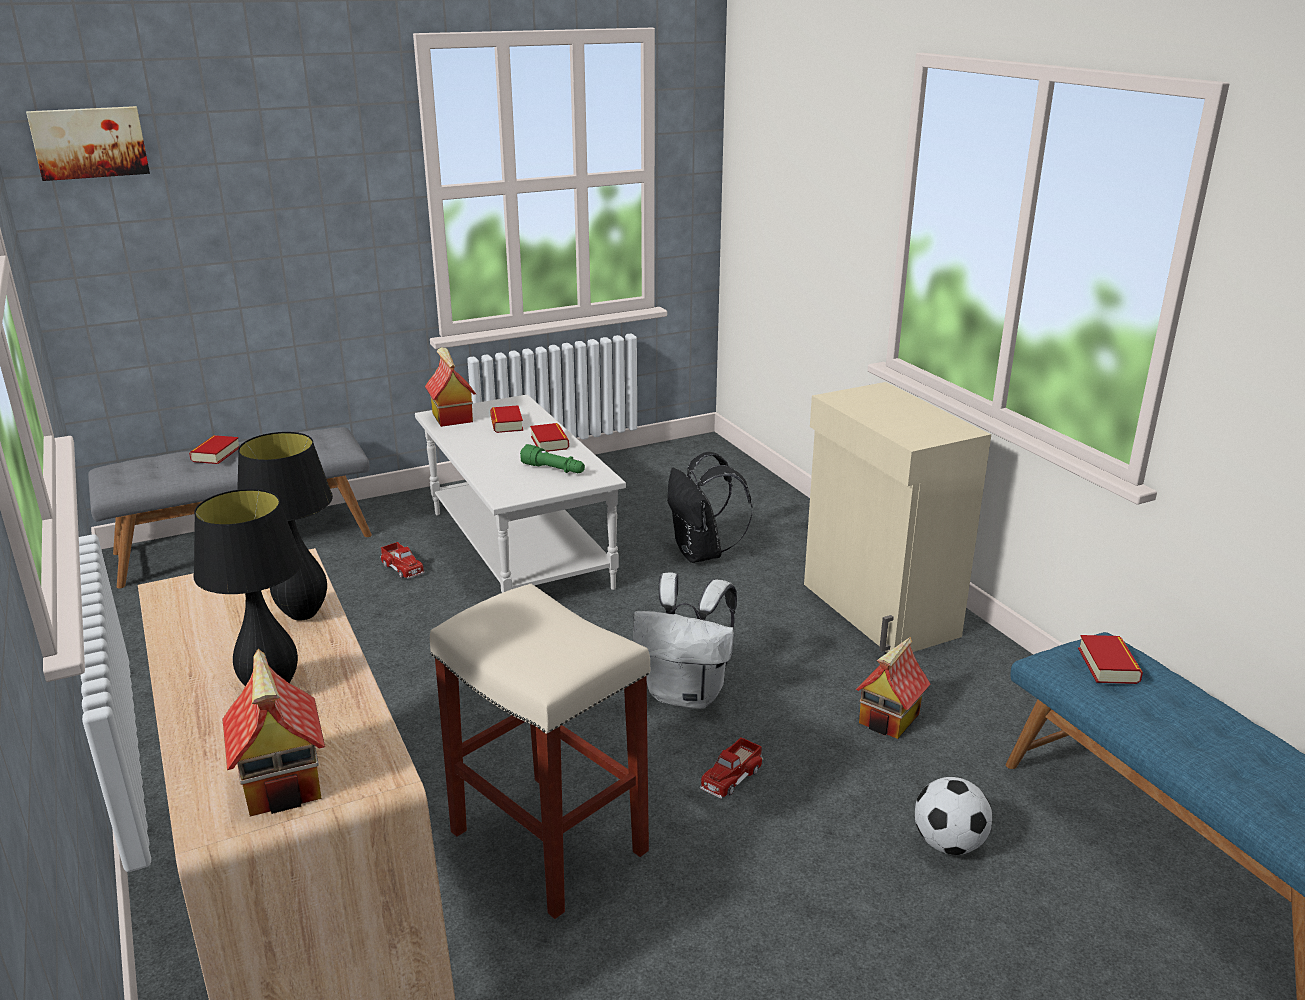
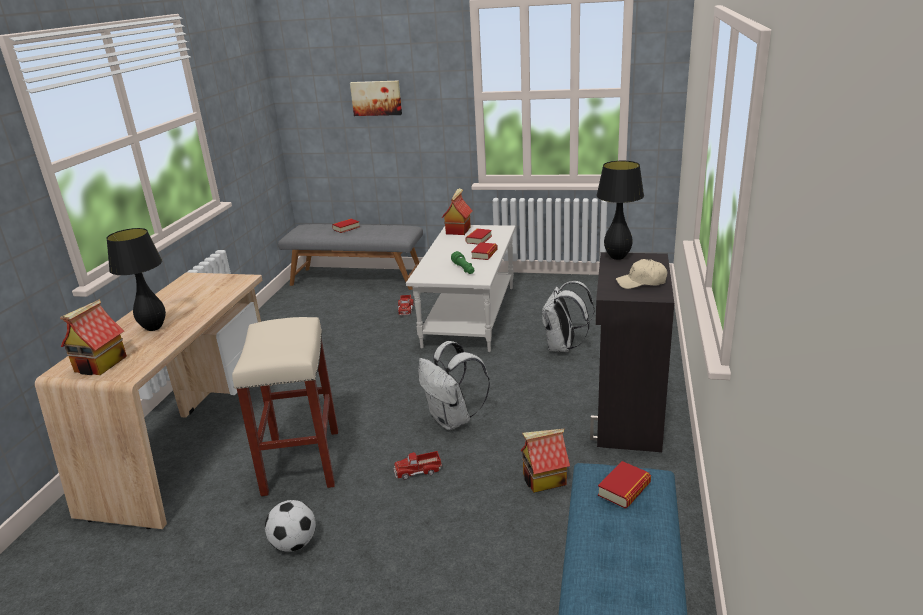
camera: 40 degrees right, 0 degrees up
(89, 142) = (304, 60): picture -> picture (376, 98)
(303, 614) = (211, 301): black table lamp -> black table lamp (617, 257)
(702, 554) = (563, 347): black backpack -> white backpack
(878, 611) = (627, 416): beige cabinet -> black cabinet
(921, 420) = (641, 282): none -> beige cap
(948, 844) = (480, 562): football -> football (294, 544)

